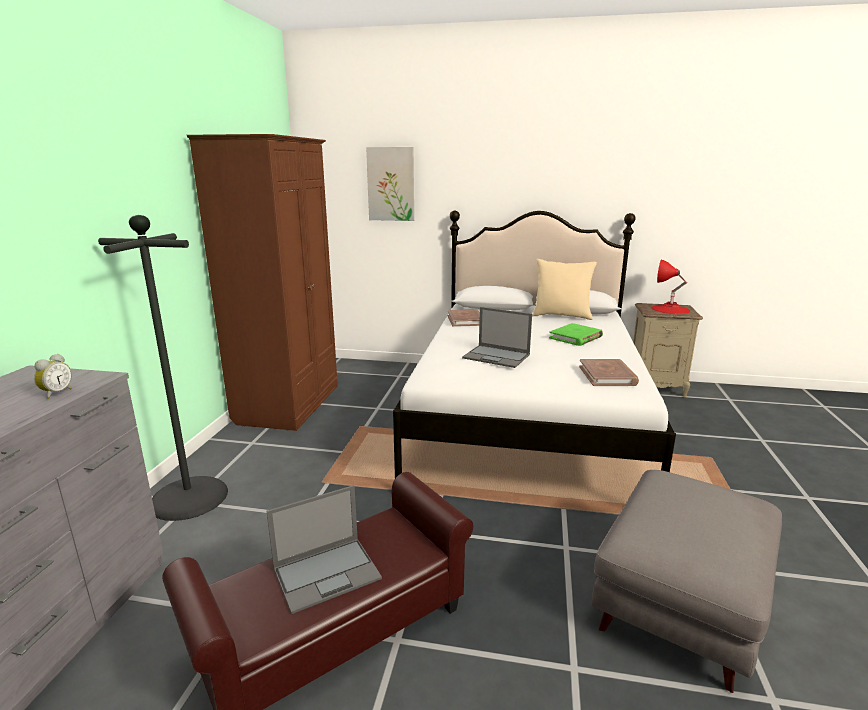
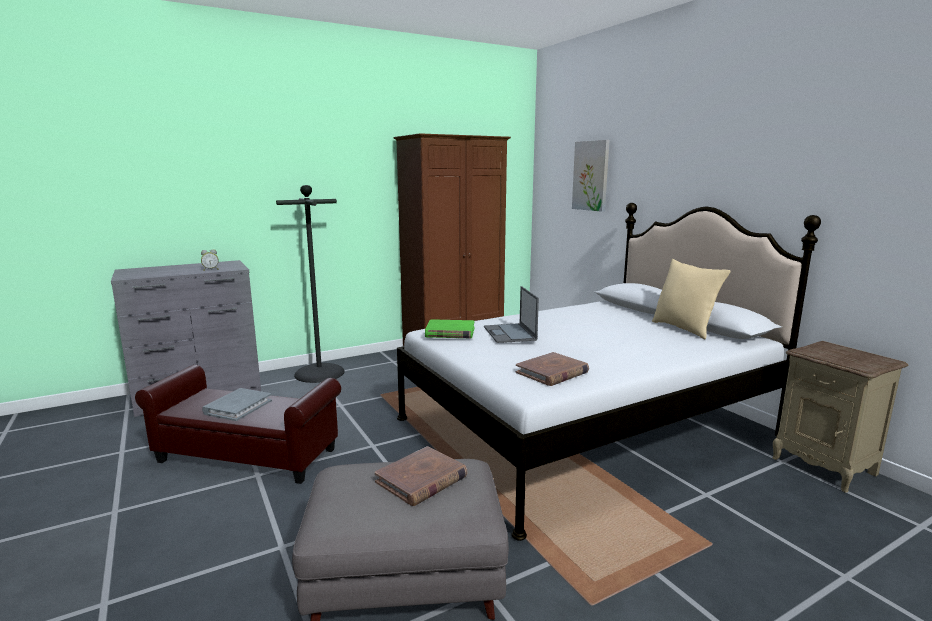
camera: 50 degrees right, 5 degrees down
(328, 573) = (238, 407): laptop -> grey book
(465, 320) = (578, 309): brown book -> brown book (421, 479)
(576, 337) = (629, 344): green book -> green book (450, 332)
(670, 309) = (846, 356): red table lamp -> none

